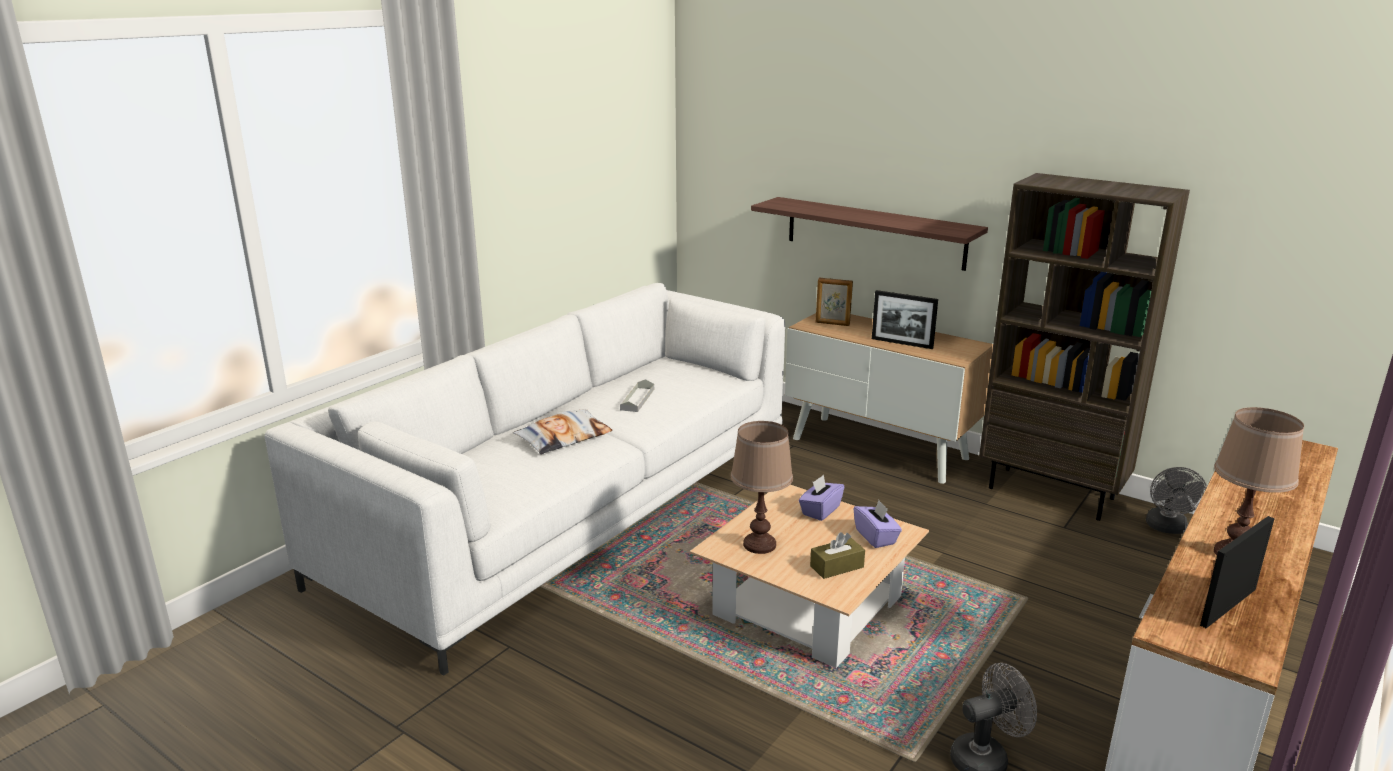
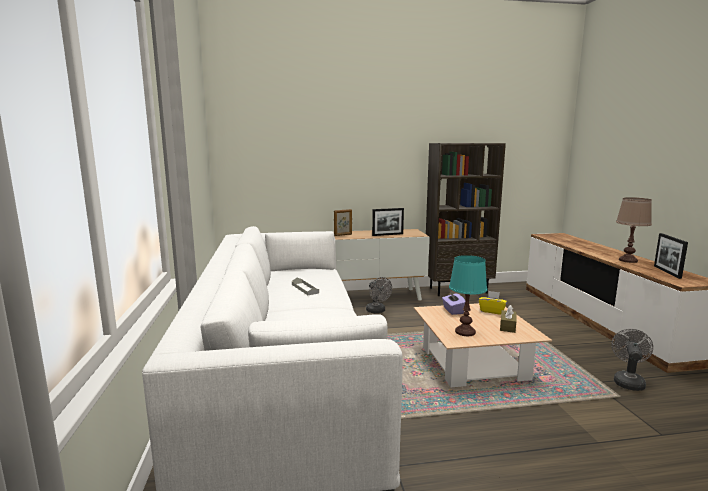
camera: 45 degrees left, 10 degrees down
(564, 438) = (309, 316): pillow -> none
(759, 545) = (465, 332): brown table lamp -> turquoise table lamp
(874, 232) = (348, 185): shelf -> none
(876, 537) = (492, 311): purple tissue box -> yellow tissue box
(1167, 528) = (507, 288): grey fan -> grey fan (377, 311)

